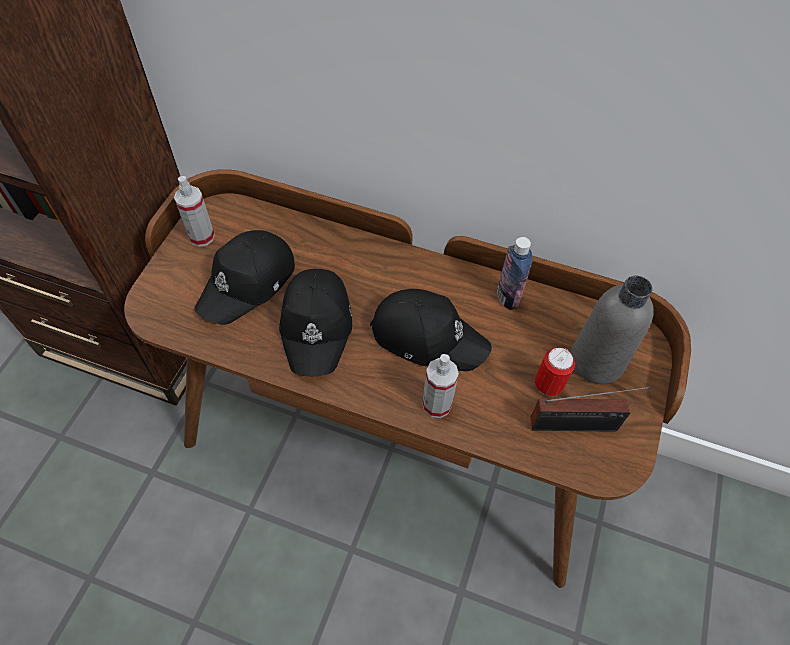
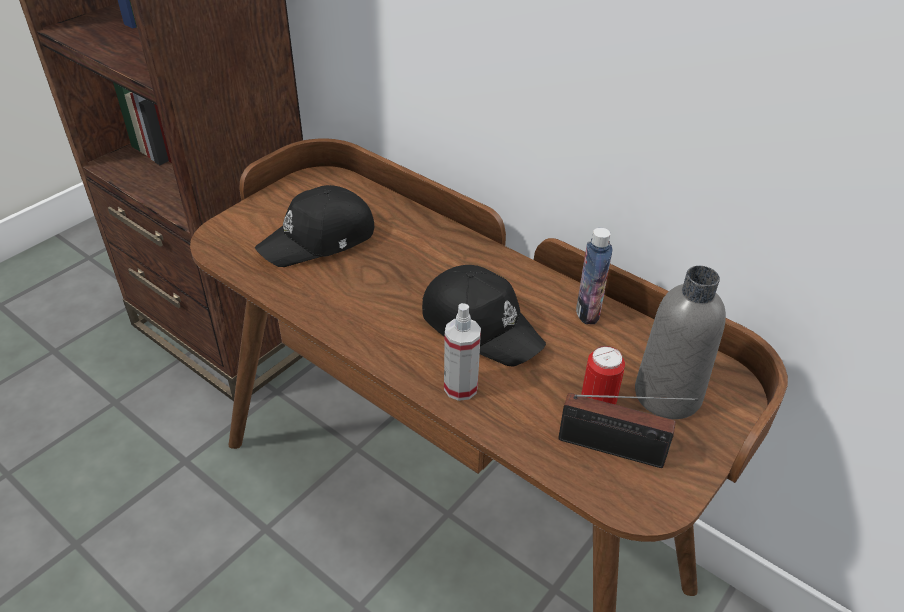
camera: 20 degrees right, 15 degrees down
(201, 236) = (295, 195): spray bottle -> none
(317, 326) = (369, 289): black cap -> none

